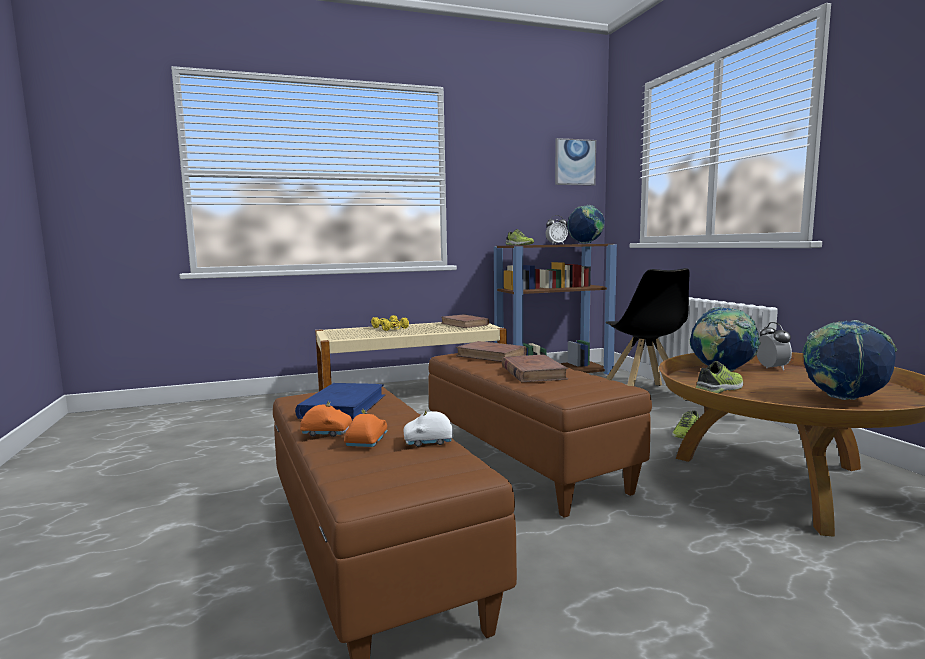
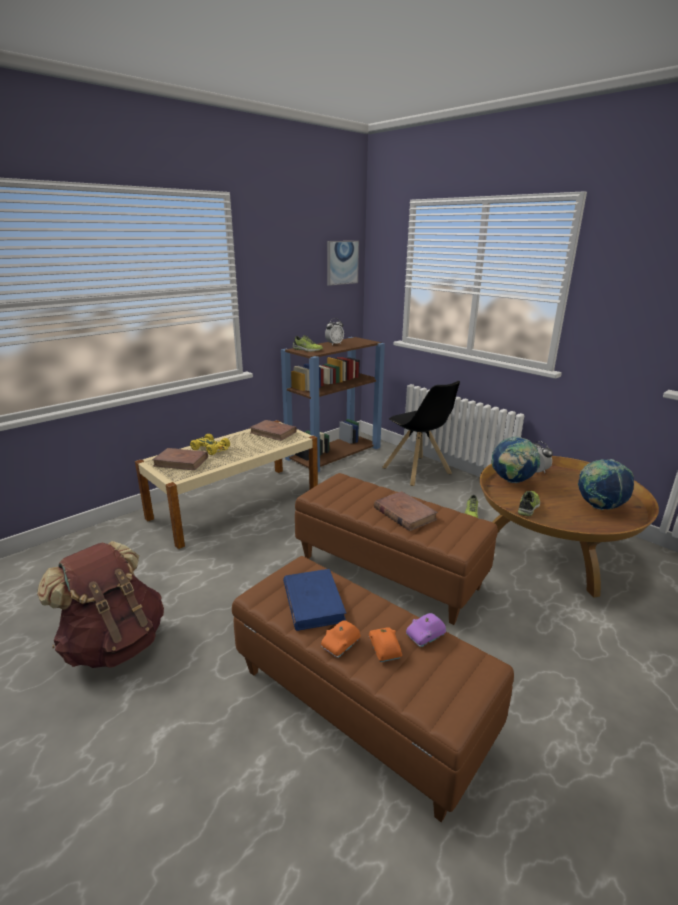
camera: 25 degrees left, 15 degrees up
(203, 462) = (114, 643): none -> brown backpack
(327, 432) = (341, 645): orange toy car -> orange toy car turned 150 degrees clockwise
(428, 441) = (426, 636): white toy car -> purple toy car
(491, 356) = (348, 489): brown book -> brown book (181, 462)
(585, 243) = (354, 339): globe -> none

